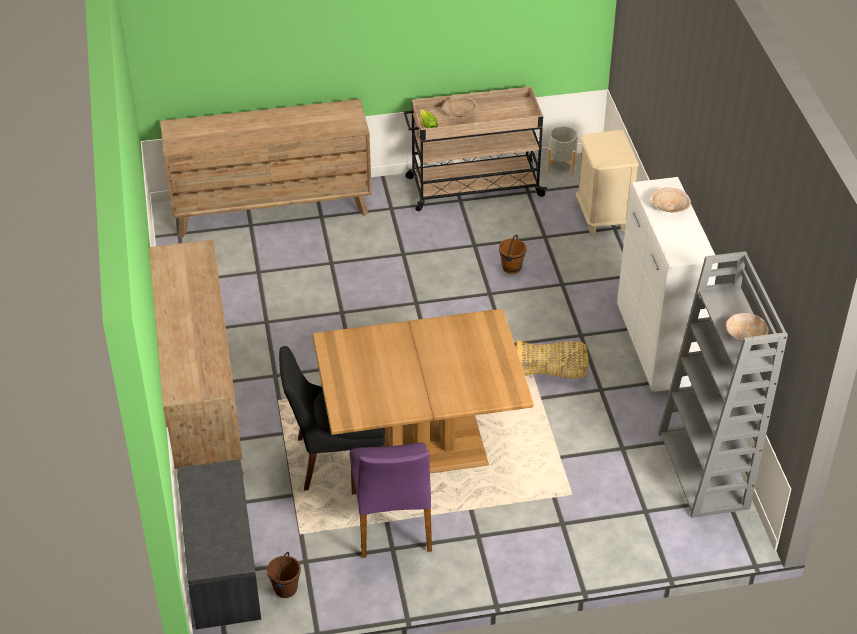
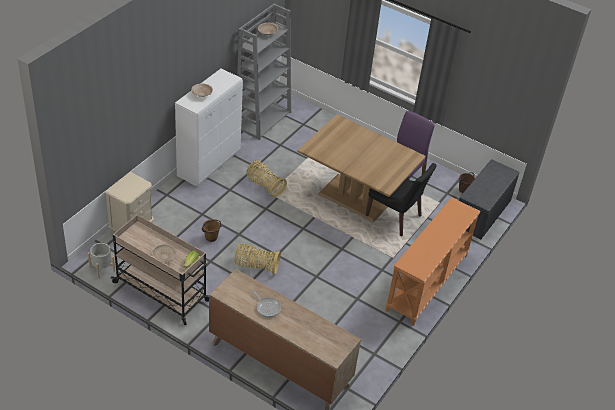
camera: 140 degrees left, 0 degrees up
(201, 401) = (428, 283): brown dresser -> orange console table
(290, 123) = (267, 307): none -> frying pan
(421, 275) = (256, 265): none -> basket

